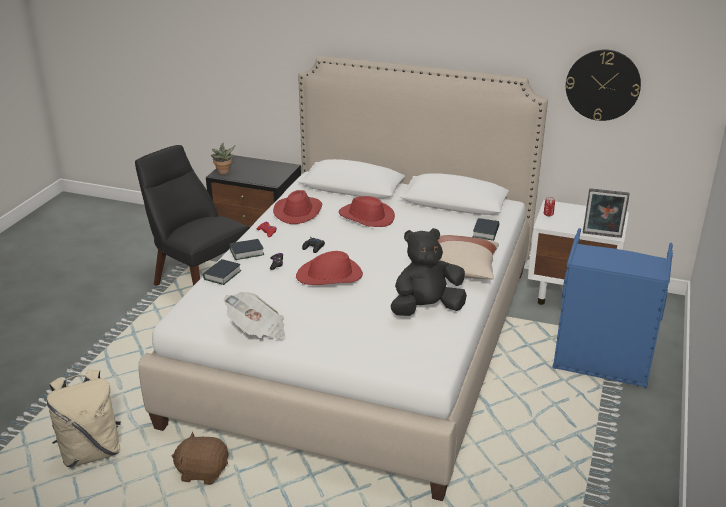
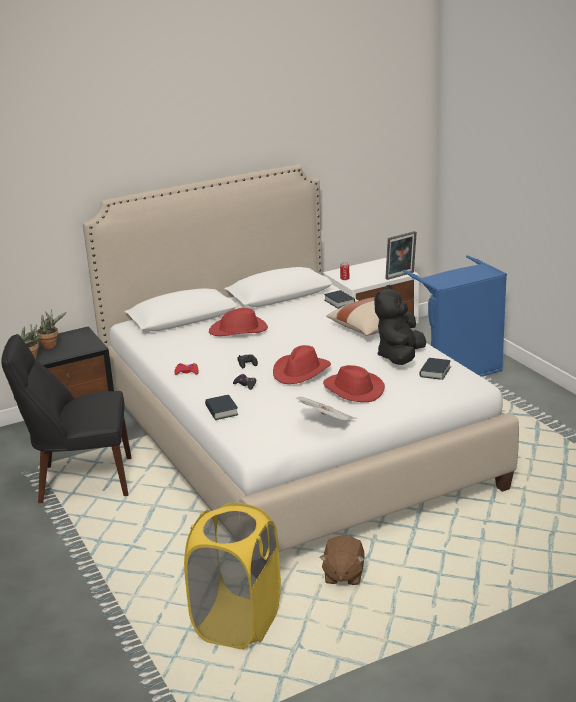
camera: 45 degrees left, 5 degrees down
(91, 452) = (237, 623): beige backpack -> yellow laundry basket
(202, 471) = (343, 575): brown plush toy -> brown plush toy turned 45 degrees counterclockwise
(246, 252) = (204, 390): book -> book (435, 372)
(253, 168) = (51, 346): none -> potted plant
(298, 211) = (178, 350): red hat -> red hat (352, 390)
(602, 85) = (350, 154): wall clock -> none

